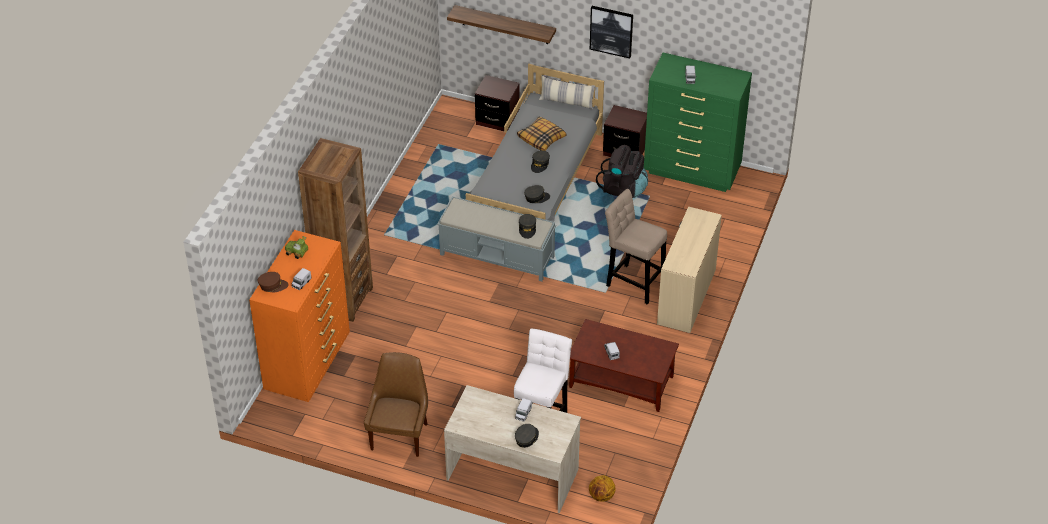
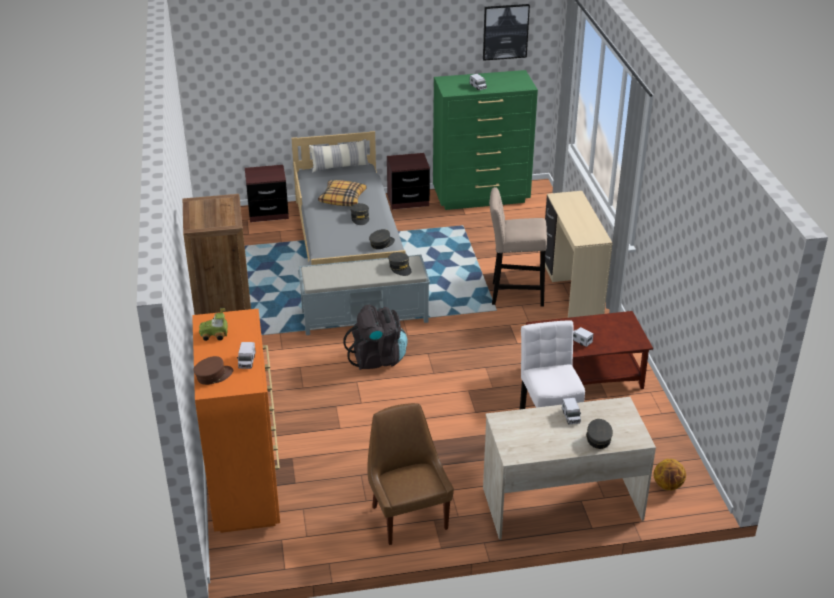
camera: 30 degrees left, 10 degrees down
(505, 25) = (260, 100): shelf -> none
(611, 31) = (377, 69): picture -> picture (505, 31)
(623, 188) = (433, 227): black backpack -> black backpack (378, 358)

